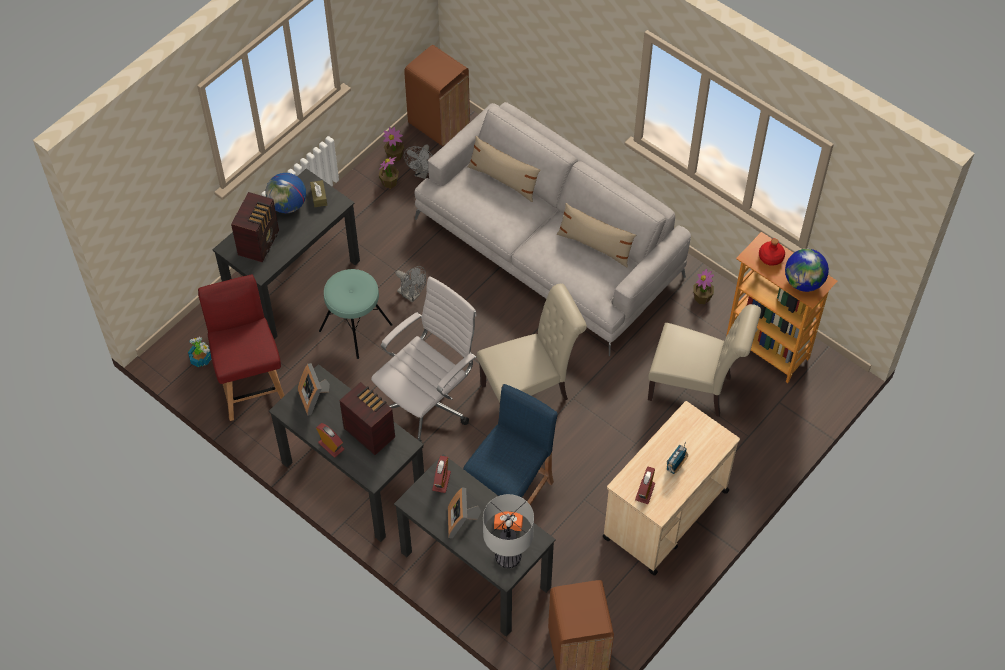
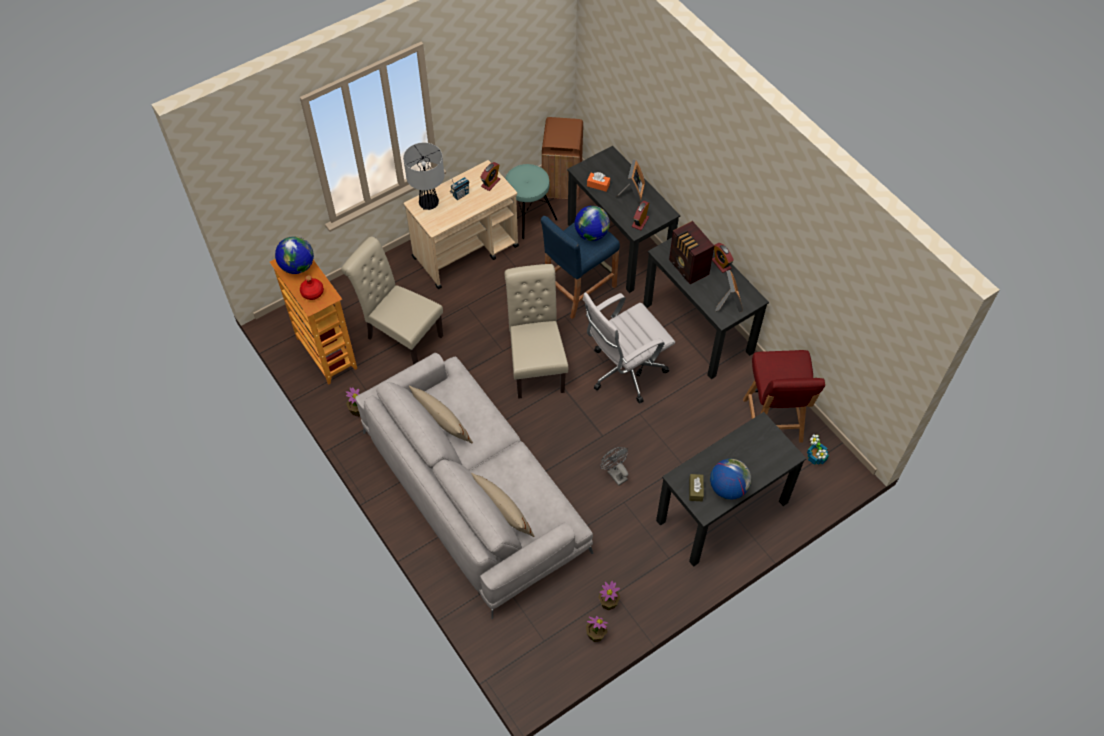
camera: 165 degrees left, 0 degrees up
(260, 242) = (760, 454): radio -> none
(355, 328) = (672, 454): turquoise stool -> turquoise stool (528, 216)
(422, 173) = (572, 605): grey fan -> none
(438, 124) = (539, 664): brown trash can -> none
(499, 464) = (591, 234): none -> globe
(508, 557) = (605, 164): table lamp -> table lamp (429, 204)
(530, 391) = (536, 364): beige chair -> beige chair turned 90 degrees clockwise

